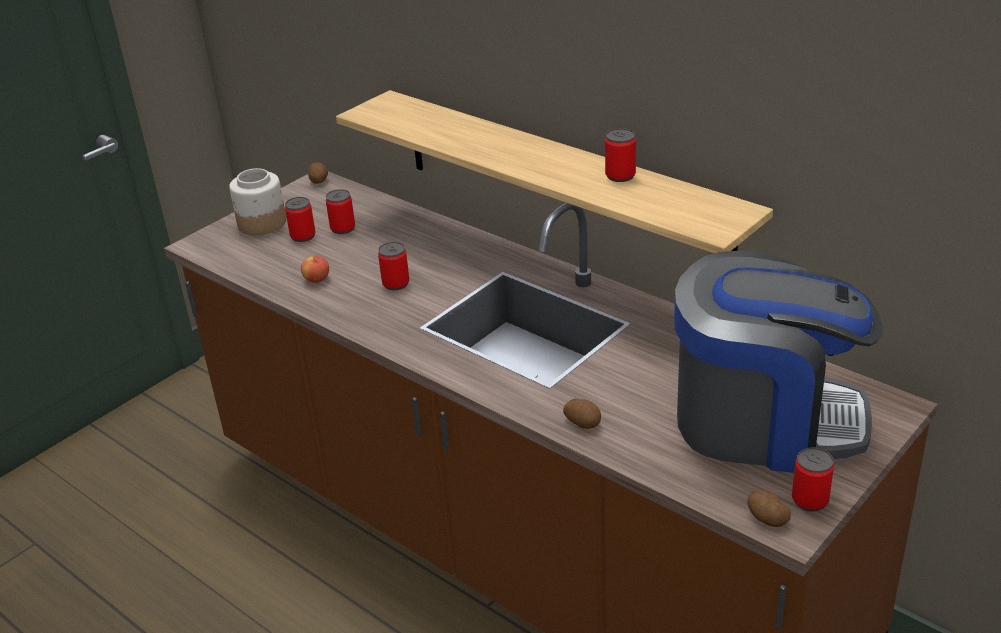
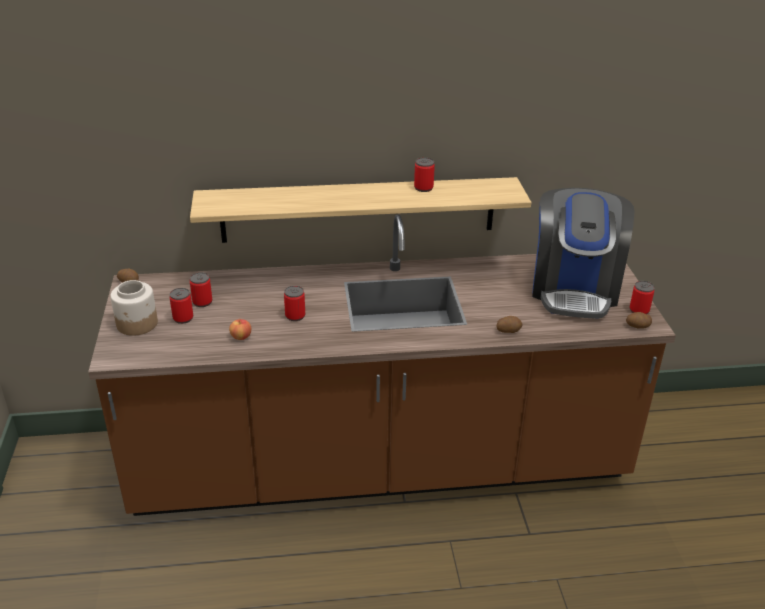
camera: 50 degrees left, 0 degrees up
(765, 421) = (574, 289): coffee machine -> coffee machine turned 135 degrees clockwise

